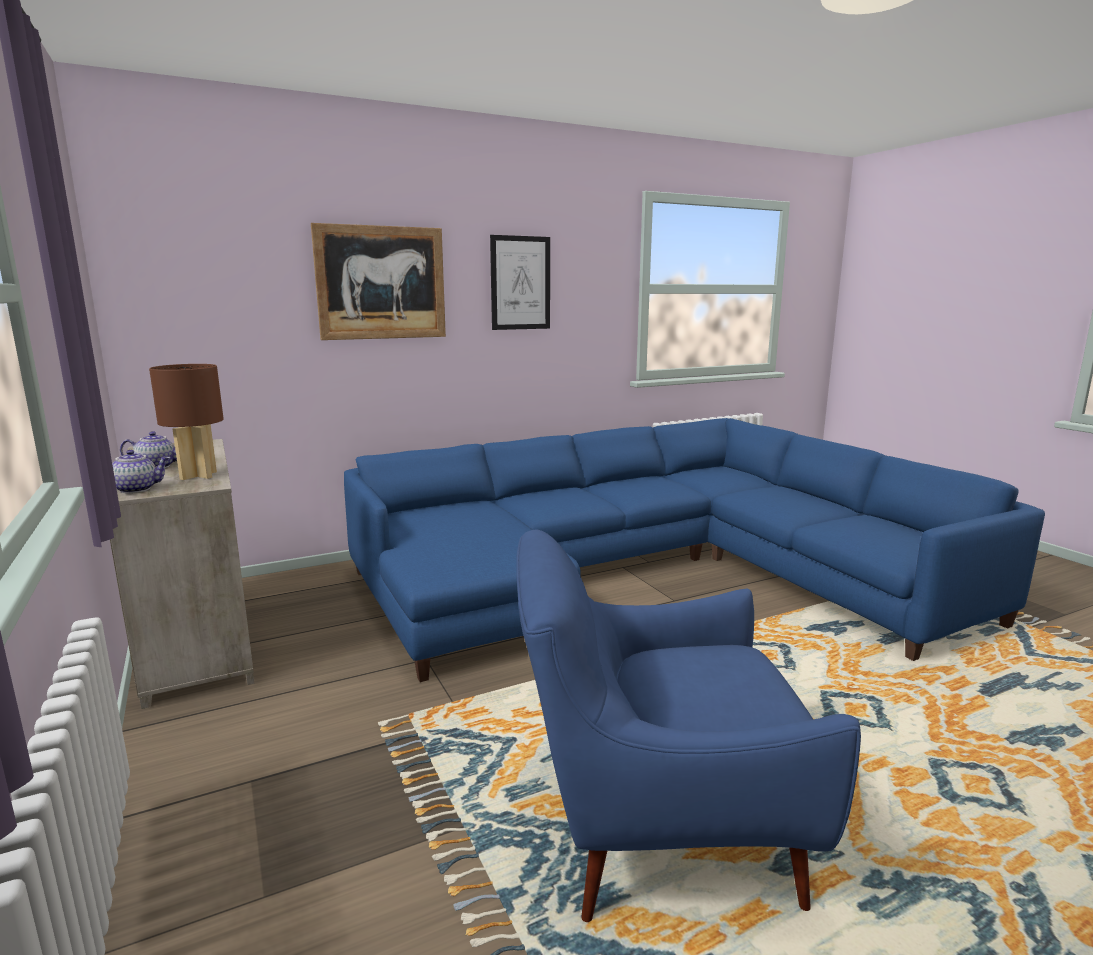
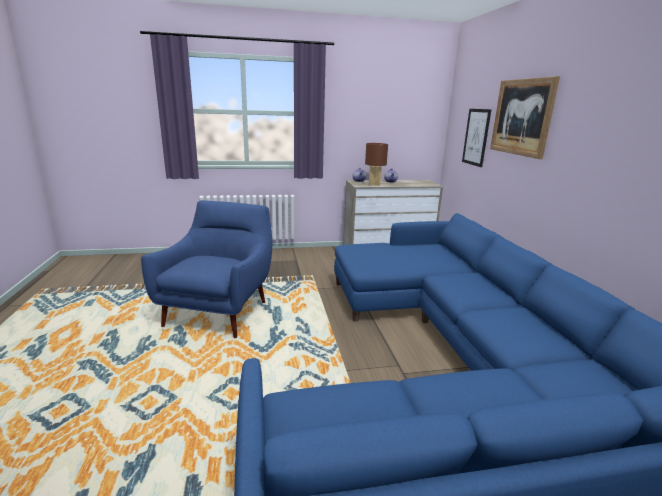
camera: 105 degrees right, 5 degrees up
(520, 283) = (604, 121): picture -> picture (476, 137)

